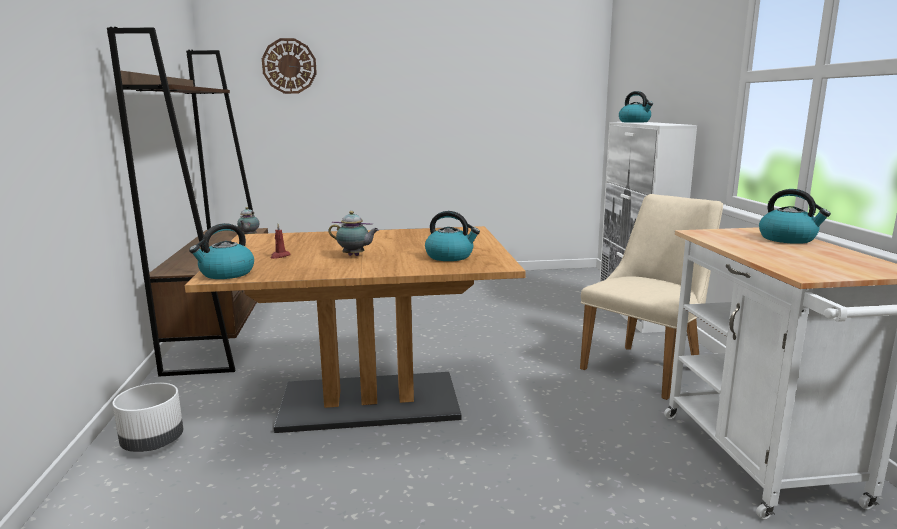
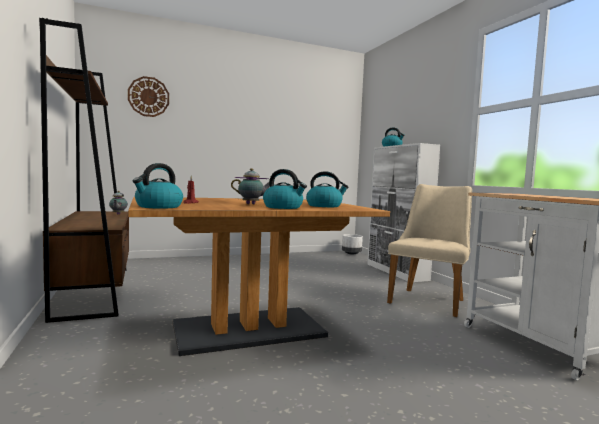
camera: 15 degrees left, 10 degrees down
(153, 443) = (62, 372): white planter -> white planter (351, 253)
(788, 239) = (542, 195): kettle -> kettle (283, 207)

